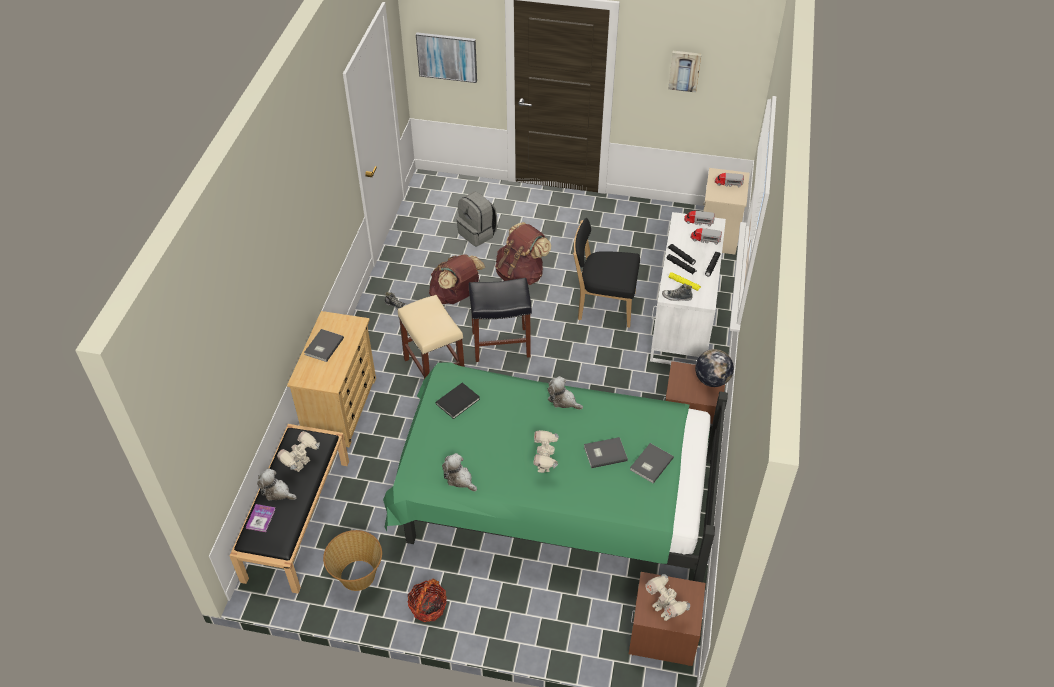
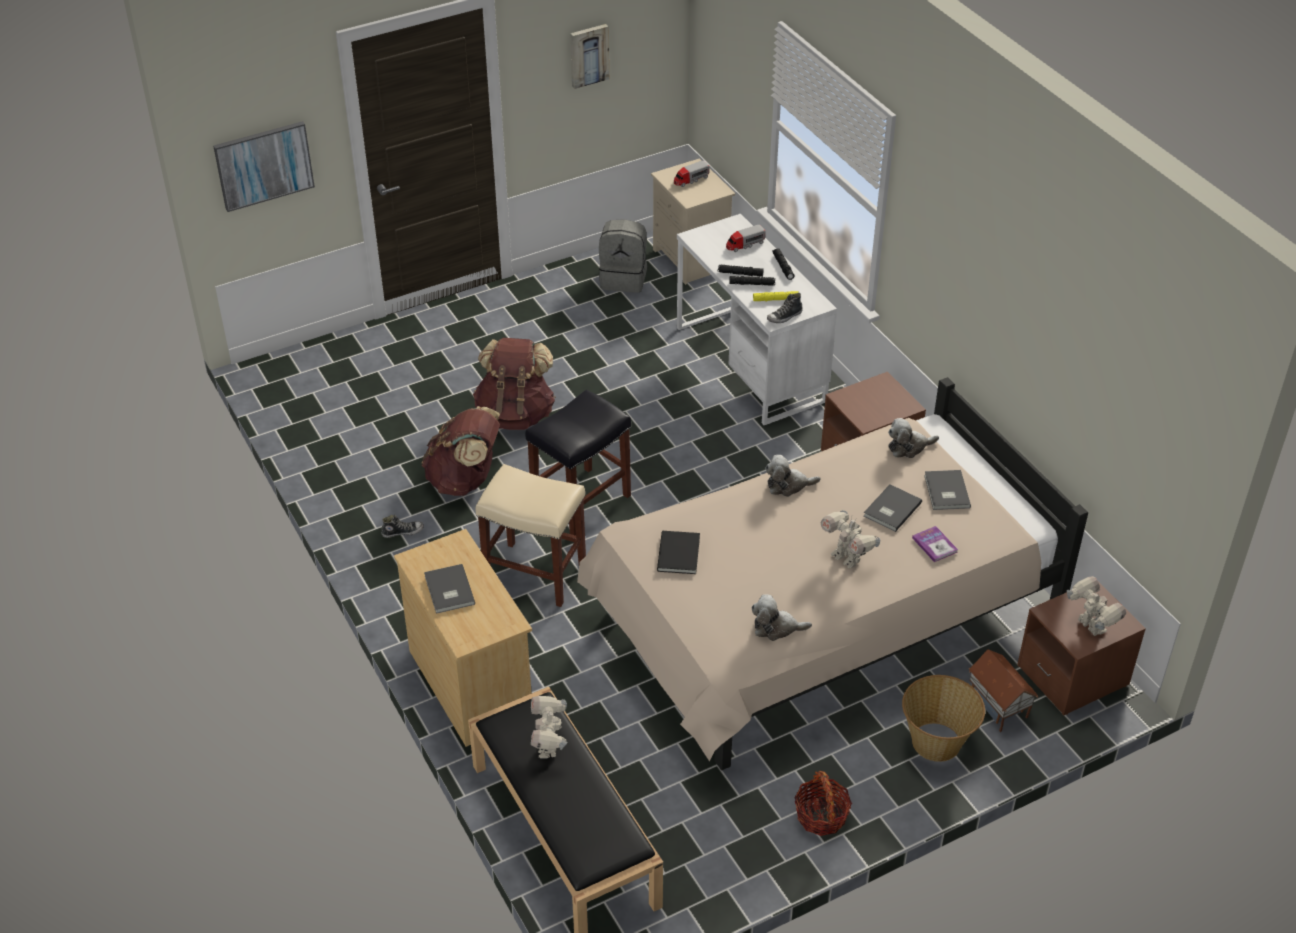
camera: 40 degrees left, 5 degrees down
(261, 518) = (571, 834): book -> book (934, 545)
(277, 492) = (555, 794): plush toy -> plush toy (908, 447)
(357, 576) = (708, 841): basket -> basket (937, 742)
(478, 233) = (408, 397): grey backpack -> grey backpack (624, 279)
(552, 496) = (820, 620): green bed -> beige bed
(596, 619) = (997, 706): none -> toy house
(603, 306) = (649, 396): black chair -> none
(664, 609) = (1089, 627): toy robot -> toy robot turned 135 degrees counterclockwise
(698, 222) = (716, 230): toy truck -> none
(711, 380) = (886, 389): globe -> none

